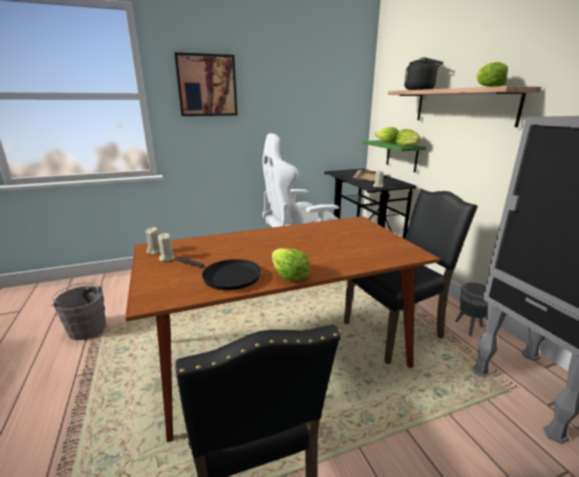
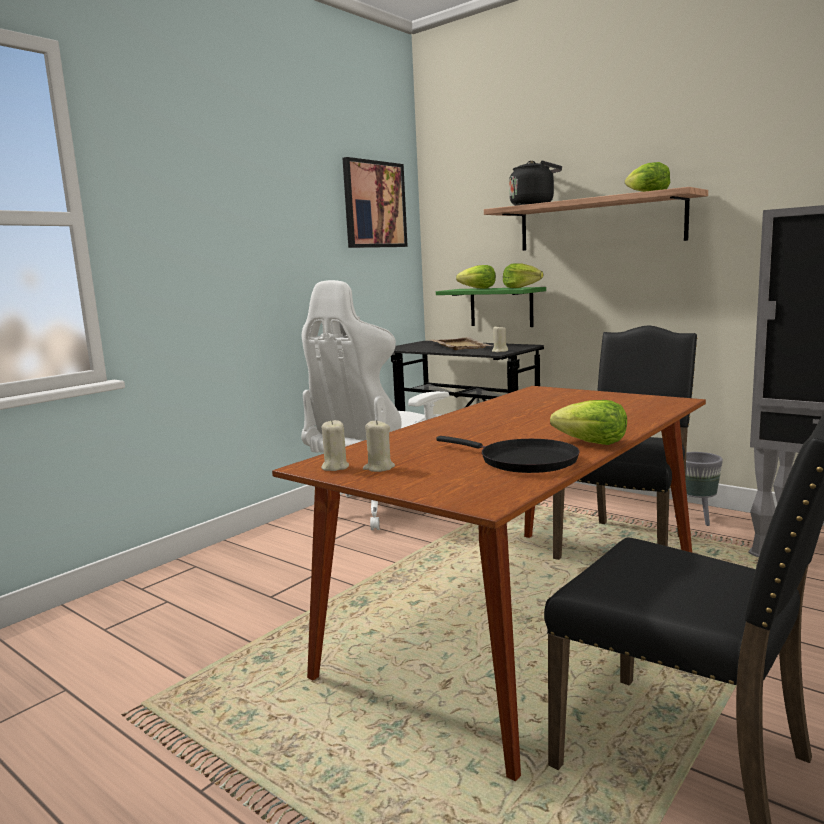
camera: 30 degrees left, 10 degrees down
(86, 328) = (100, 722): grey bucket -> none
(207, 85) = (192, 202): picture -> picture (374, 205)
(228, 277) = (522, 461): black frying pan -> black frying pan turned 45 degrees clockwise

